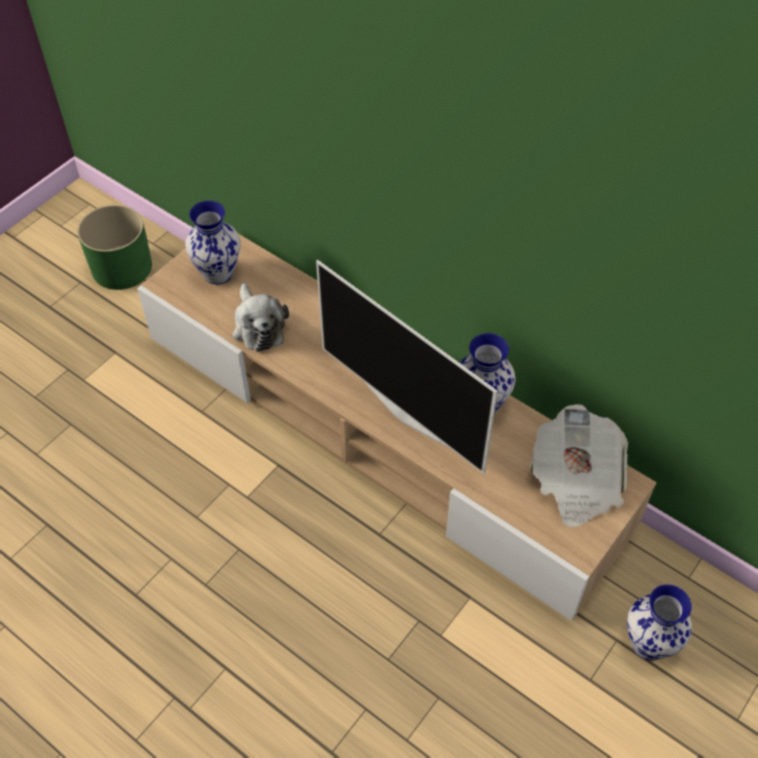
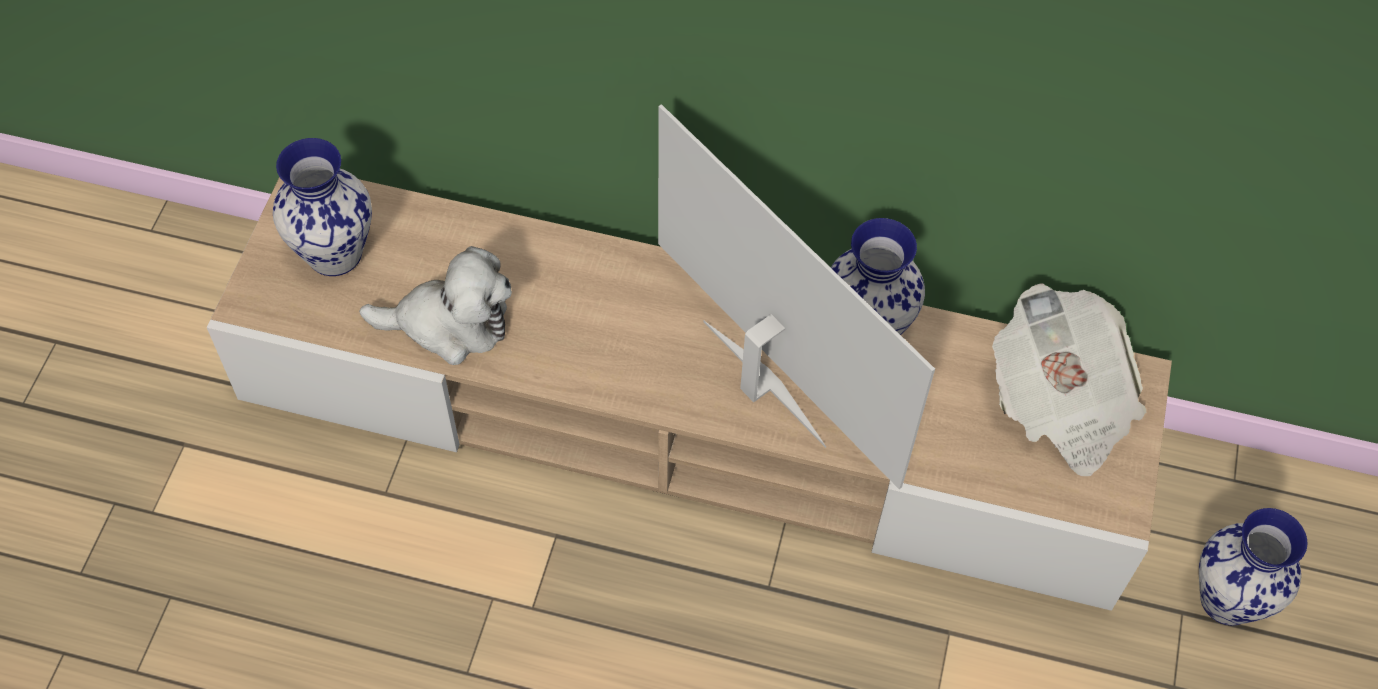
camera: 25 degrees left, 5 degrees up
(121, 267) = (117, 291): green planter -> none
(258, 326) = (450, 324): plush toy -> plush toy turned 45 degrees counterclockwise
(406, 413) = (760, 385): television -> television turned 150 degrees counterclockwise

